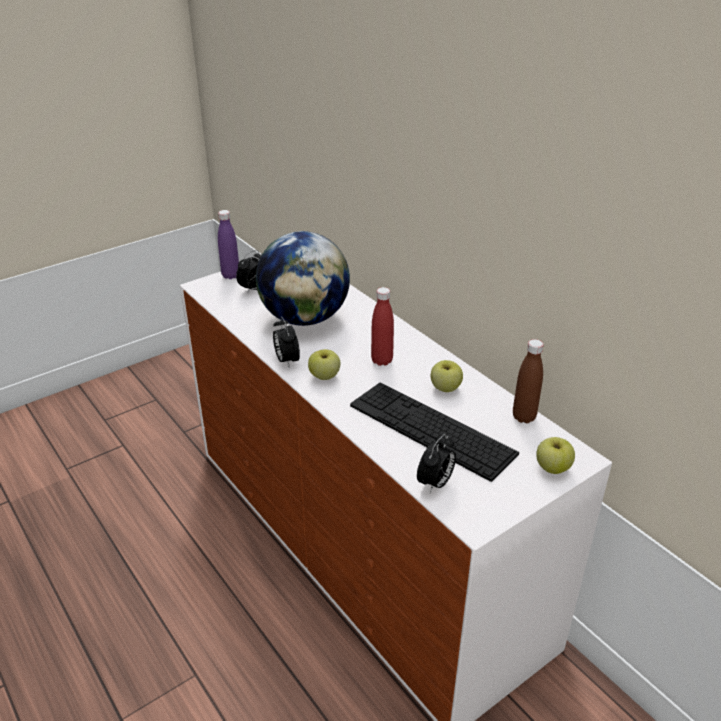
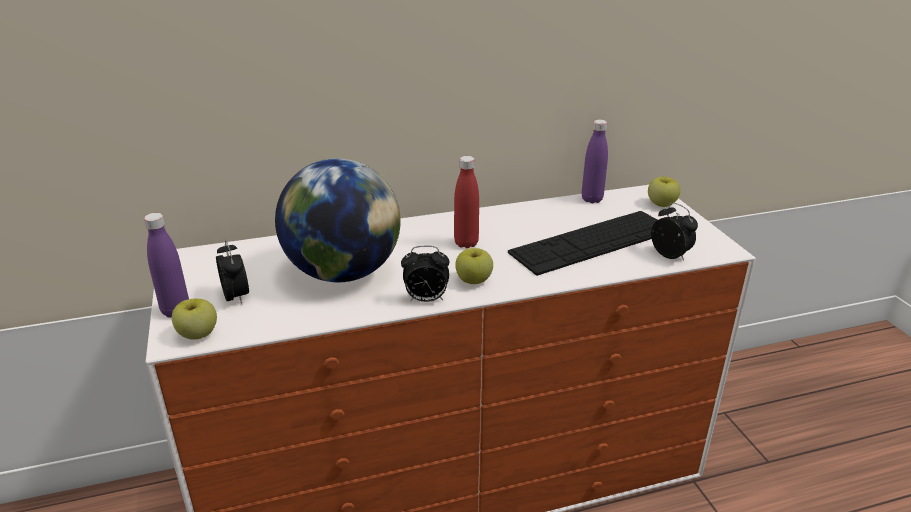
camera: 70 degrees left, 5 degrees down
(445, 388) = (532, 222): apple -> apple (198, 334)
(524, 417) = (592, 199): brown bottle -> purple bottle

